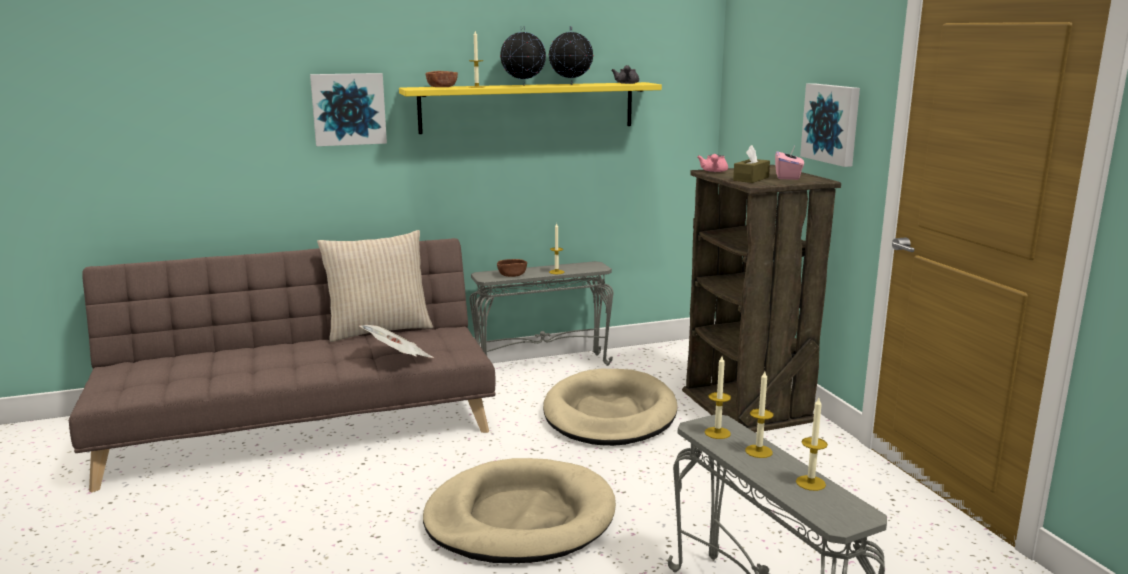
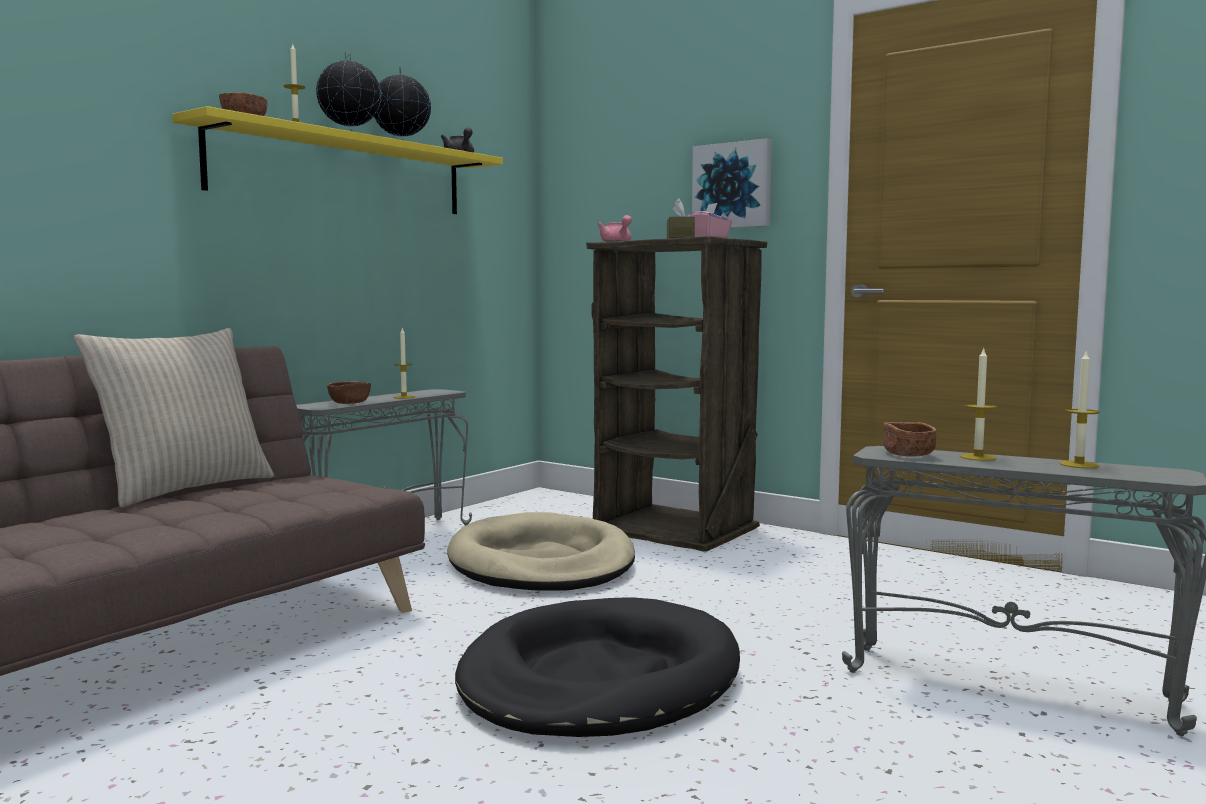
camera: 35 degrees left, 10 degrees down
(348, 109) = (92, 134): picture -> none
(398, 359) = (283, 504): newspaper -> none
(520, 518) = (599, 678): beige dog bed -> black dog bed
(717, 433) = (907, 454): candle -> brown bowl

